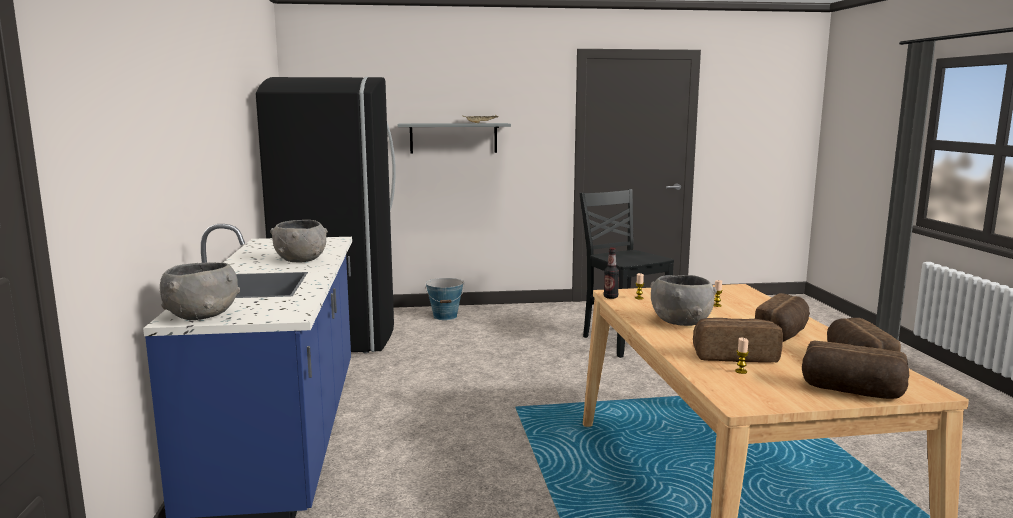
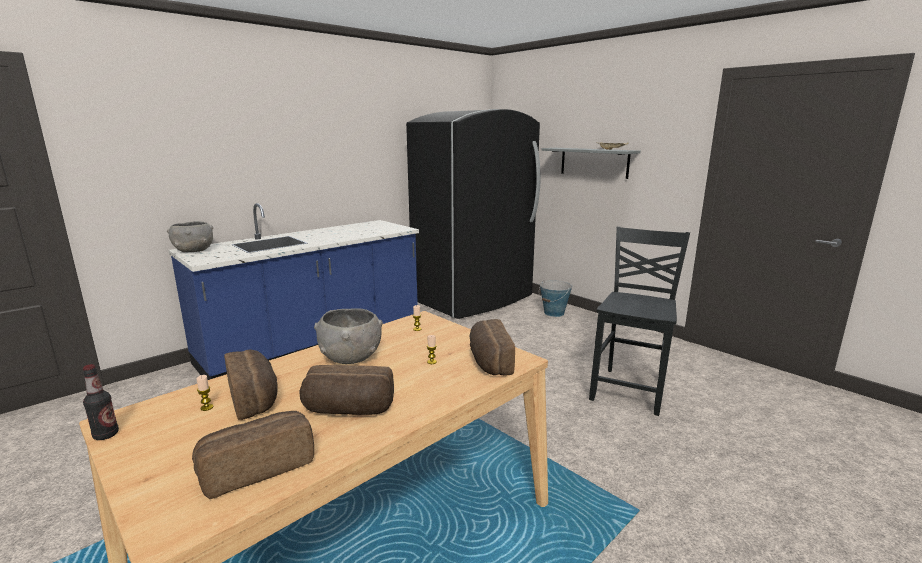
camera: 55 degrees right, 5 degrees up
(301, 260) = (335, 236): grey bowl -> none
(610, 297) = (406, 320): bottle -> bottle (106, 435)
(851, 391) = (155, 475): bread -> bread (488, 361)

